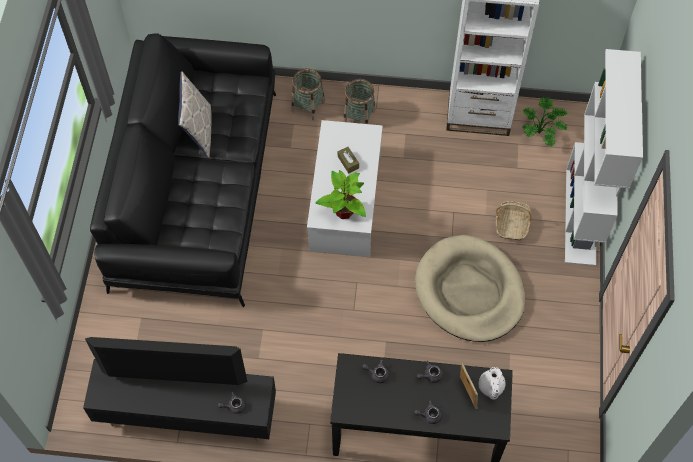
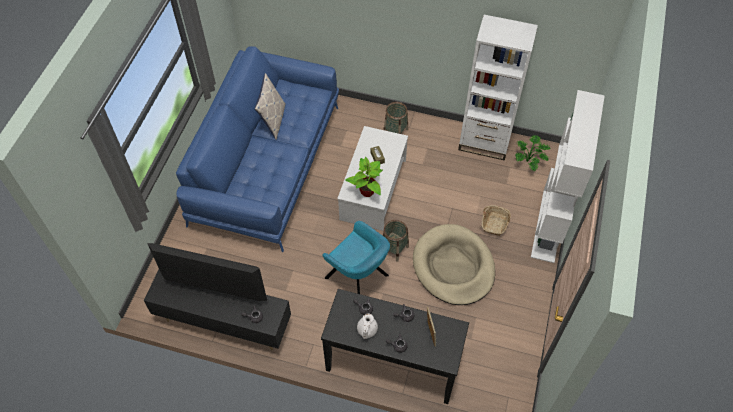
camera: 10 degrees right, 5 degrees down
(196, 187) = (267, 163): black sofa -> blue sofa
(308, 106) = (359, 119): basket -> basket (394, 249)
(350, 326) = (358, 278): none -> turquoise armchair
(490, 387) = (449, 332): white teapot -> white teapot (366, 330)

